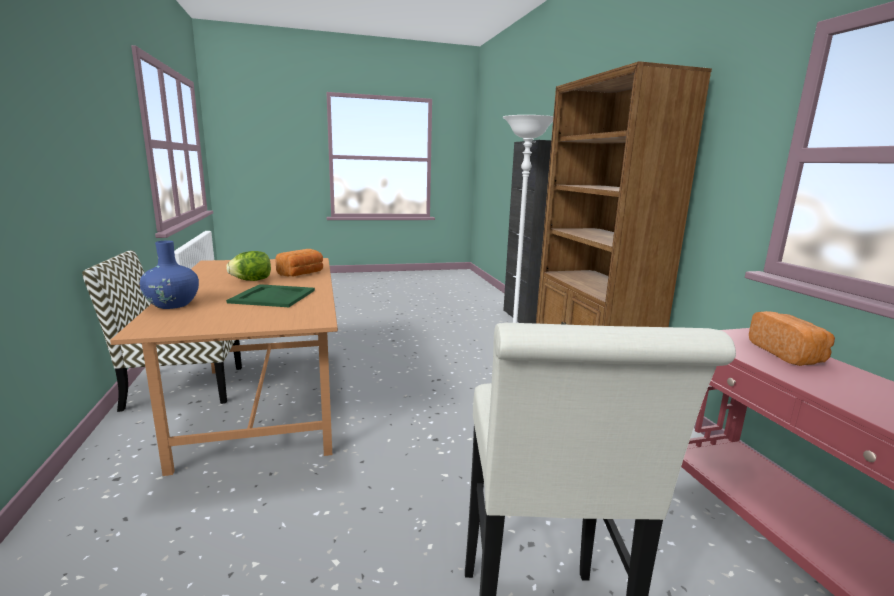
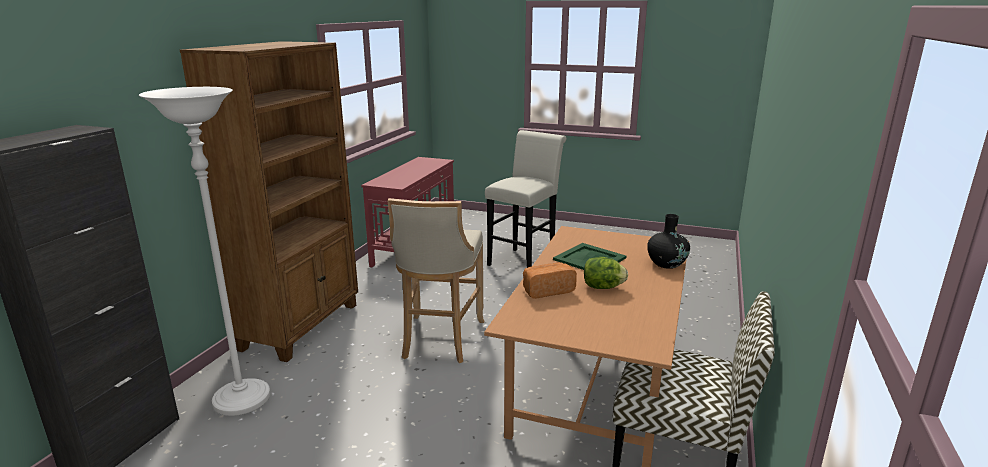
camera: 145 degrees left, 5 degrees up
(172, 305) = (666, 264): blue vase -> black vase
(453, 405) = (440, 340): none -> beige stool
(787, 354) = (393, 177): bread -> none

